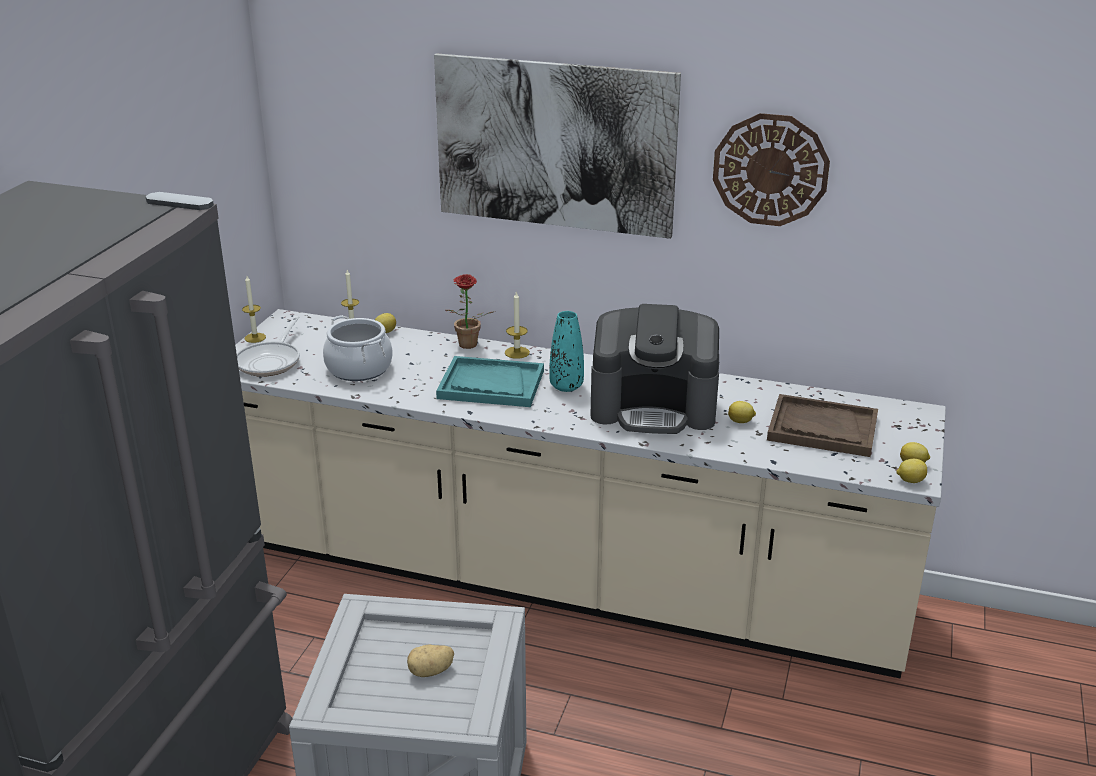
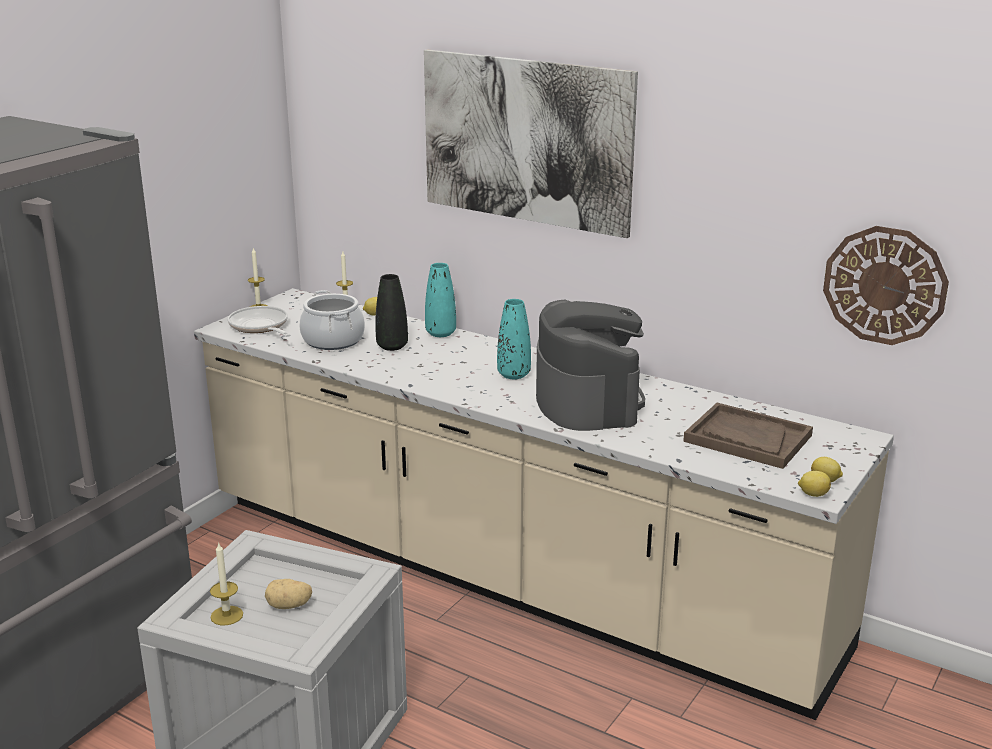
camera: 15 degrees right, 5 degrees down
(271, 361) = (260, 327): frying pan -> frying pan turned 120 degrees clockwise
(425, 368) = (392, 346): none -> black vase
(466, 346) = (440, 333): potted plant -> turquoise vase
(490, 385) = (443, 366): turquoise tray -> none
(517, 352) = (484, 343): candle -> candle (227, 615)
(654, 407) = (587, 401): coffee machine -> coffee machine turned 120 degrees counterclockwise
(741, 421) = (667, 423): lemon -> none
(770, 170) = (721, 172): wall clock -> wall clock (884, 285)

